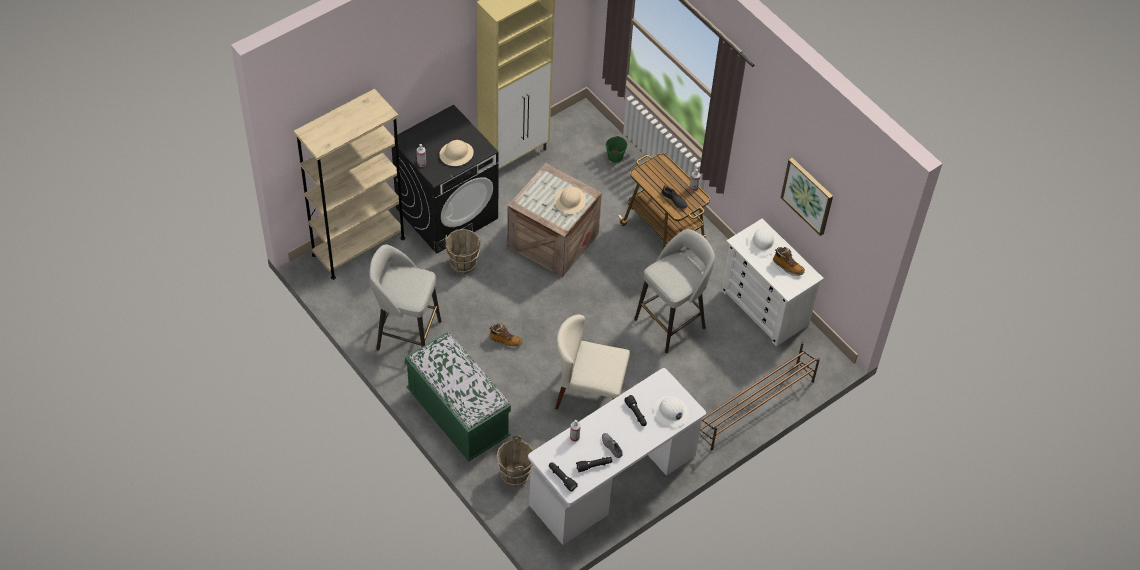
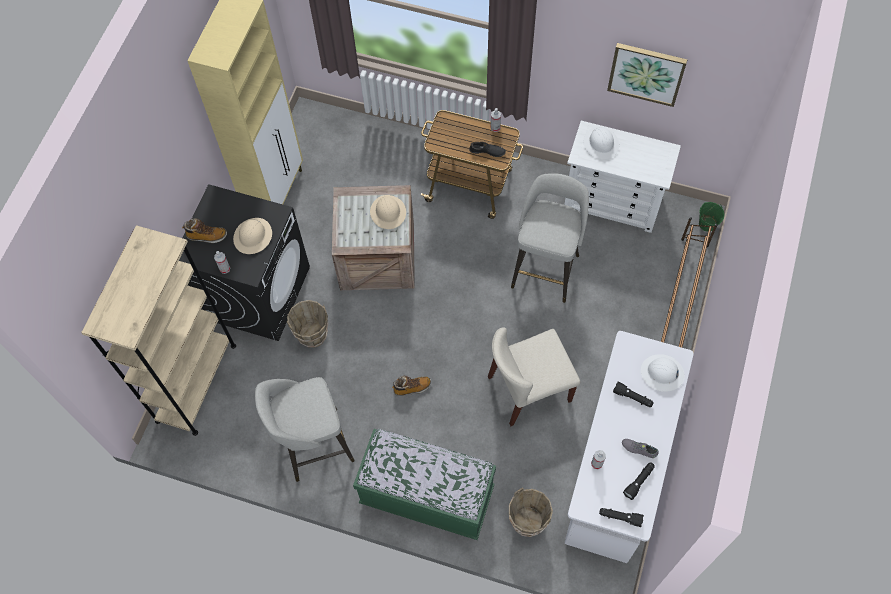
camera: 30 degrees left, 10 degrees up
(615, 156) = (370, 138): green bucket -> green bucket (707, 223)
(787, 267) = (641, 154): boot -> boot (207, 236)

